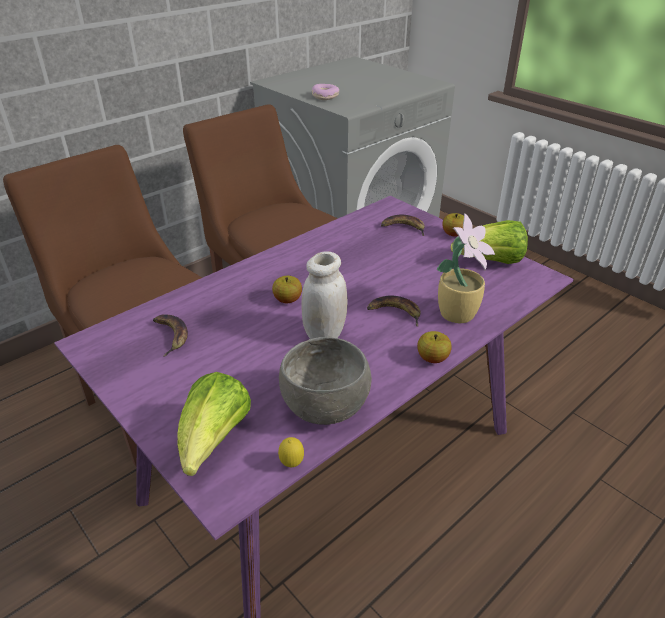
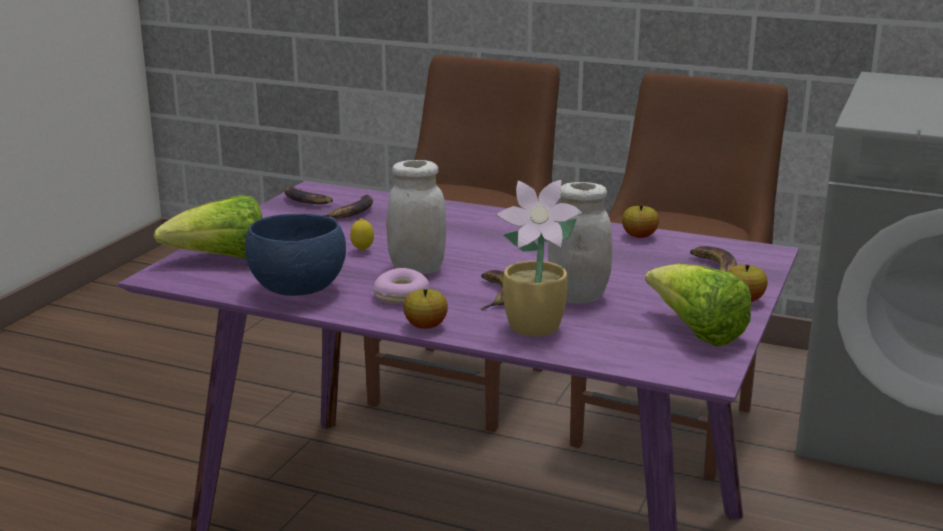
camera: 65 degrees right, 15 degrees down
(112, 353) = (307, 200): none -> banana
(287, 300) = (462, 242): apple -> apple (639, 236)
(292, 464) = (212, 291): lemon -> lemon (362, 251)
(325, 96) = (889, 105): donut -> donut (402, 296)
(325, 406) = (299, 290): grey bowl -> blue bowl
(417, 283) = (578, 296): none -> white jar

